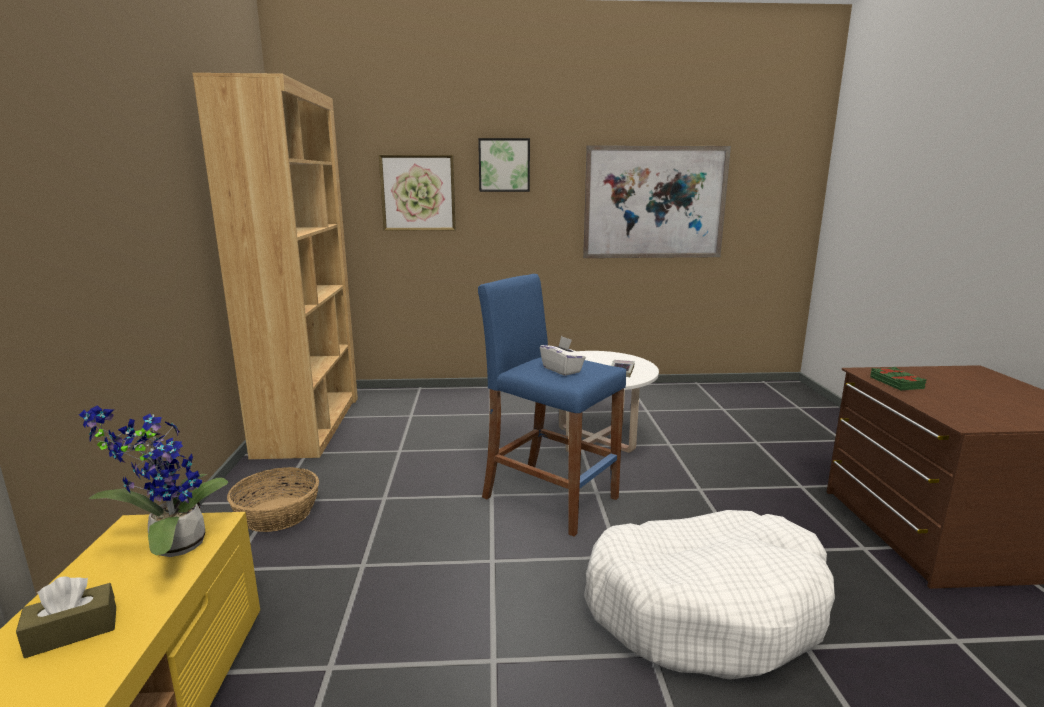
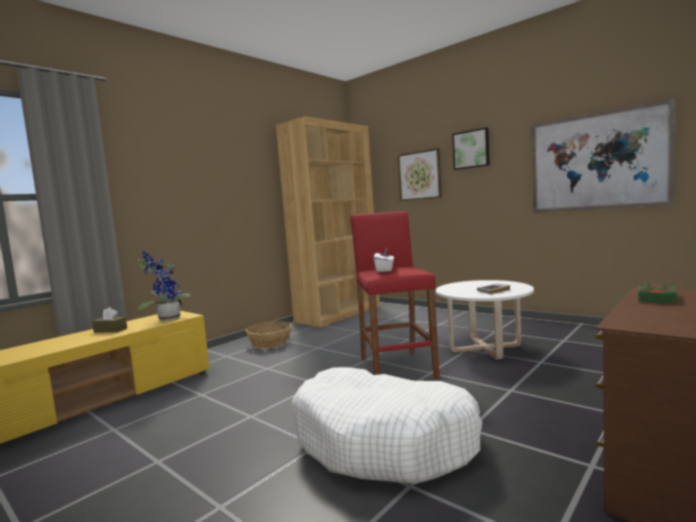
camera: 45 degrees right, 10 degrees down
(549, 497) = (397, 367): blue stool -> red stool

